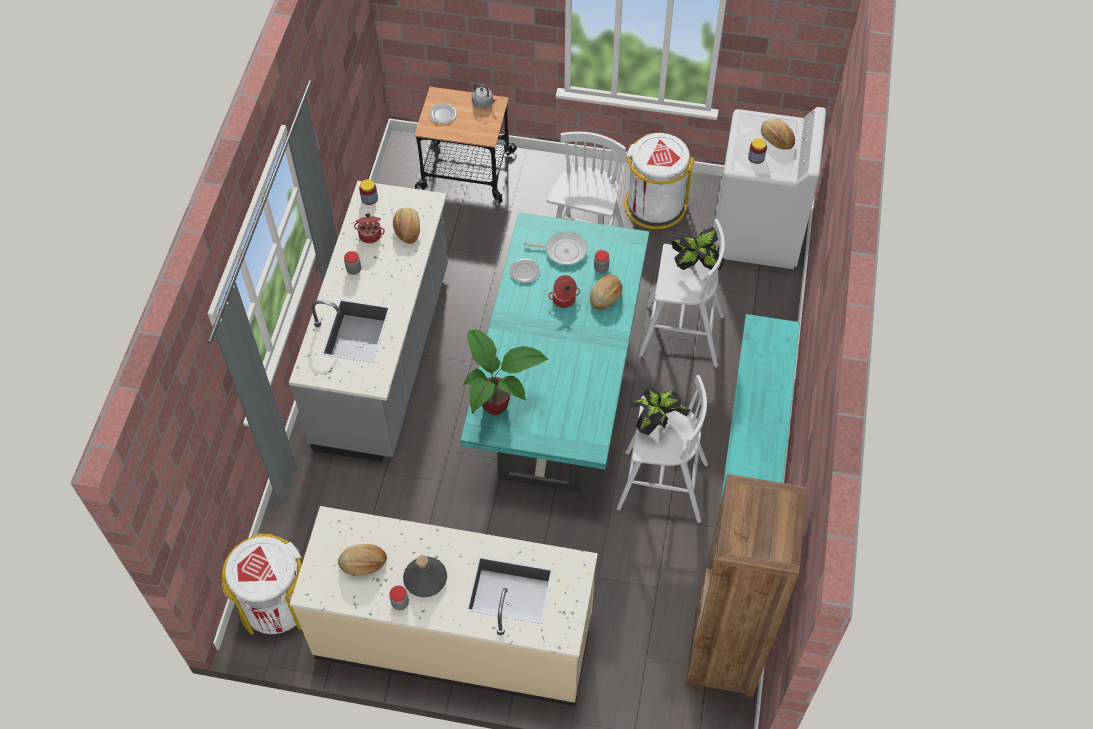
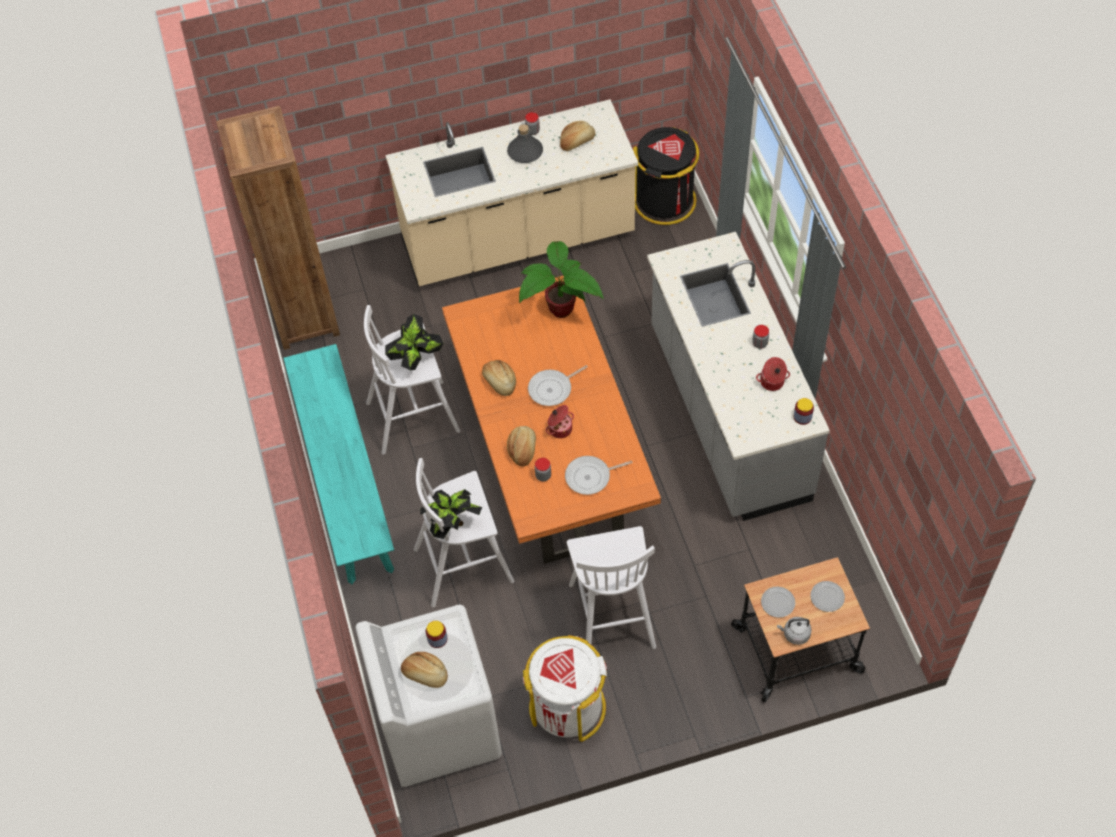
camera: 155 degrees right, 0 degrees up
(276, 604) = (665, 201): white trash can -> black trash can
(408, 229) = (741, 403): bread -> bread (499, 382)
(524, 271) = (614, 438): plate -> plate (778, 603)
(549, 336) = (552, 389): none -> frying pan
(558, 389) = (552, 458): turquoise dining table -> orange dining table

